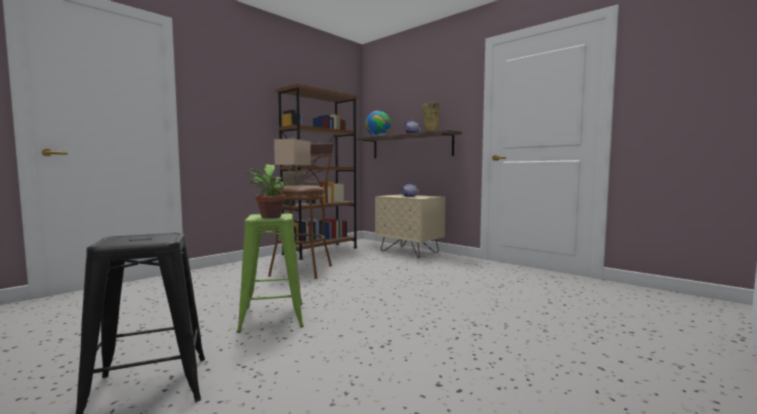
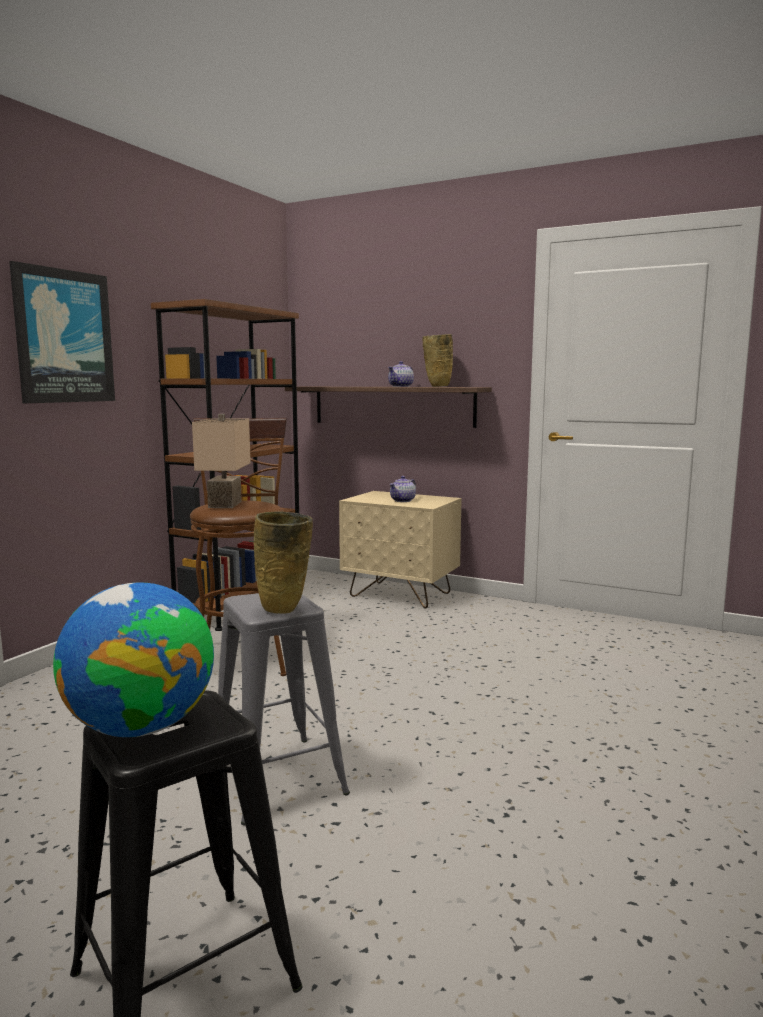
camera: 15 degrees left, 5 degrees up
(226, 102) = (64, 336): none -> picture
(270, 217) = (284, 610): potted plant -> beige vase
(273, 316) = (277, 777): green stool -> grey stool
(378, 137) = (329, 386): globe -> globe (141, 727)

